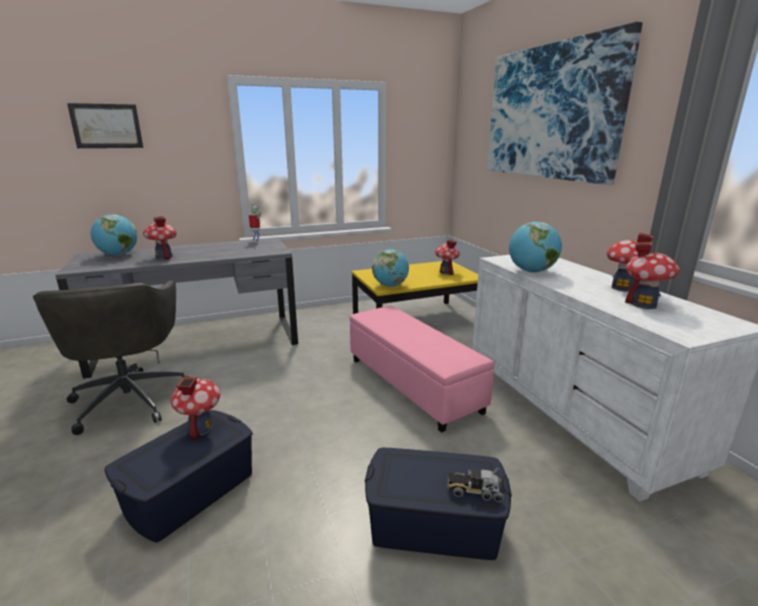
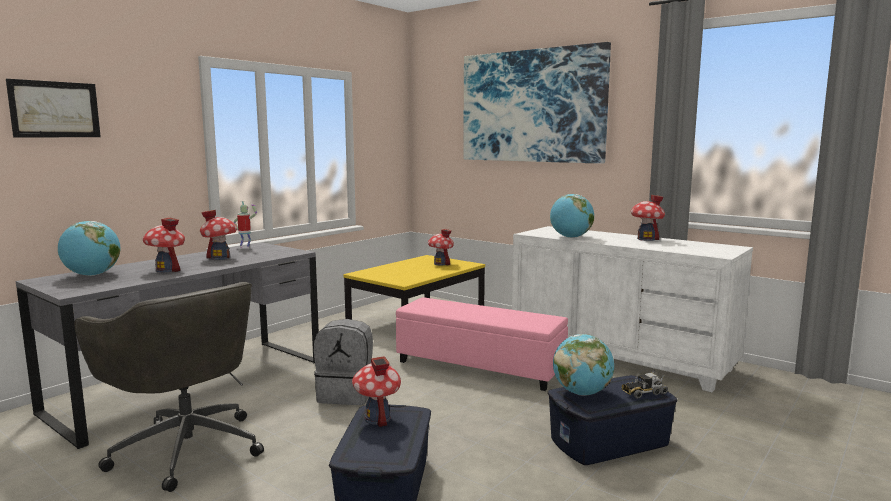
camera: 30 degrees left, 10 degrees down
(278, 382) = (347, 394): none -> grey backpack
(390, 285) = (407, 280): globe -> globe (582, 393)
(644, 304) = (674, 245): toy house -> toy house (220, 257)

